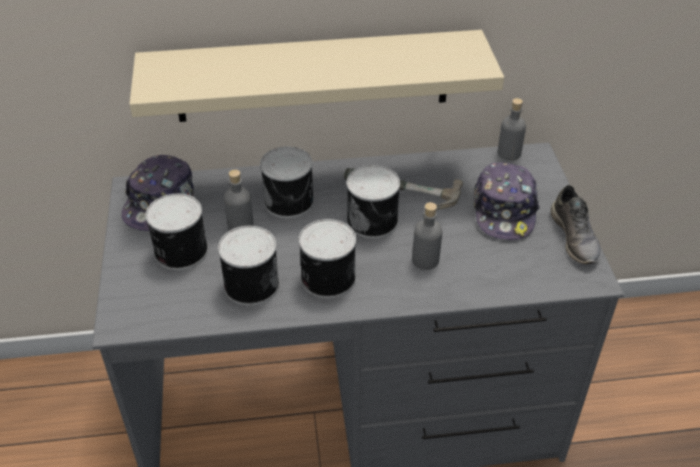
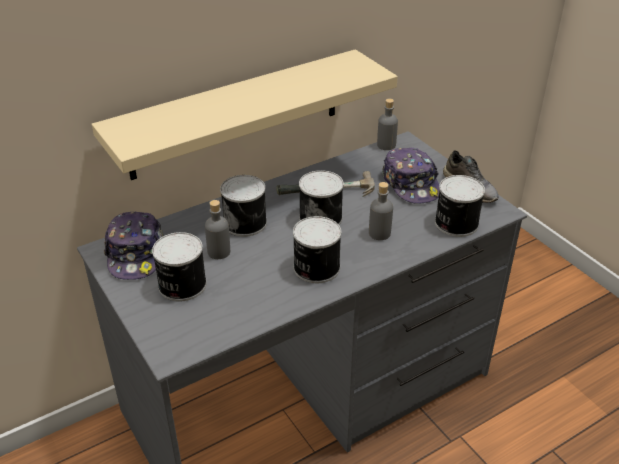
camera: 25 degrees left, 5 degrees down
(250, 284) = (258, 291): can -> can (455, 223)

